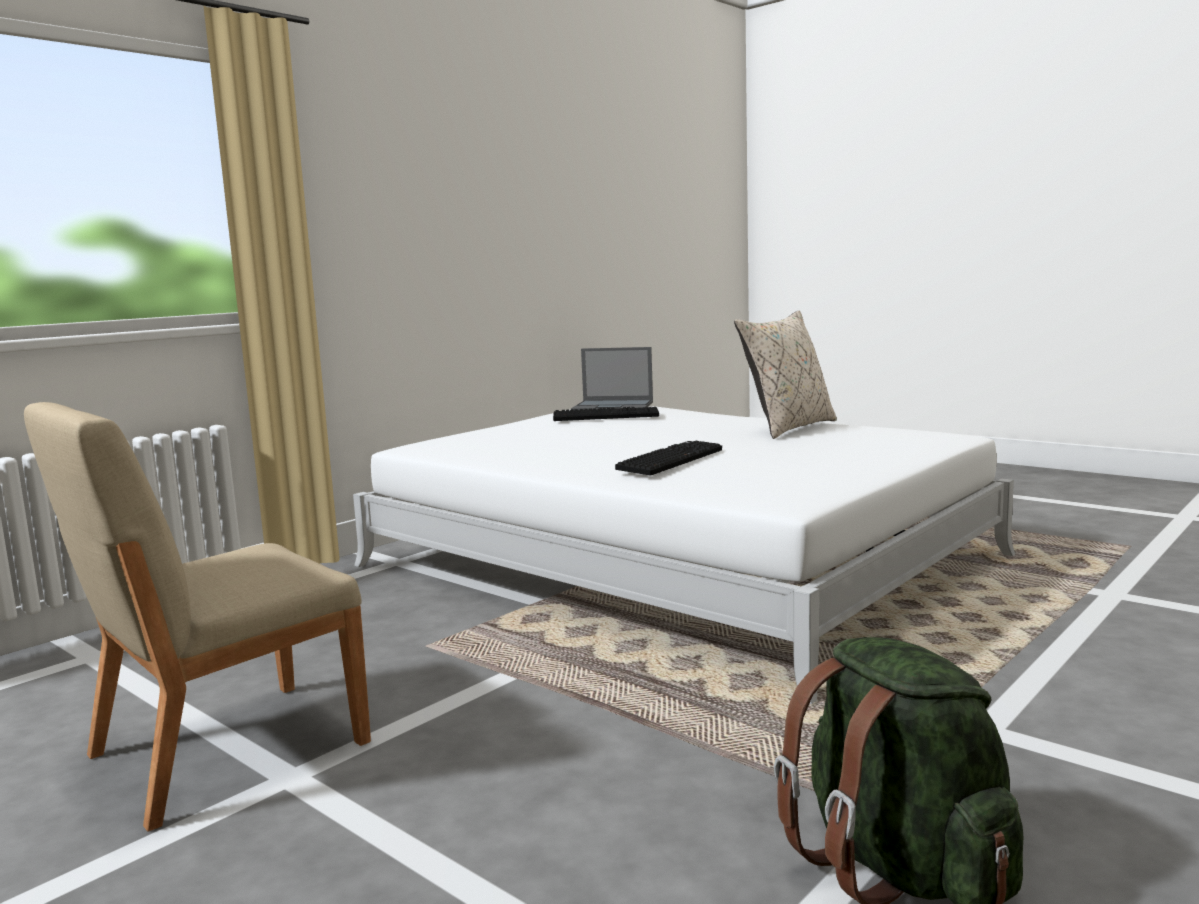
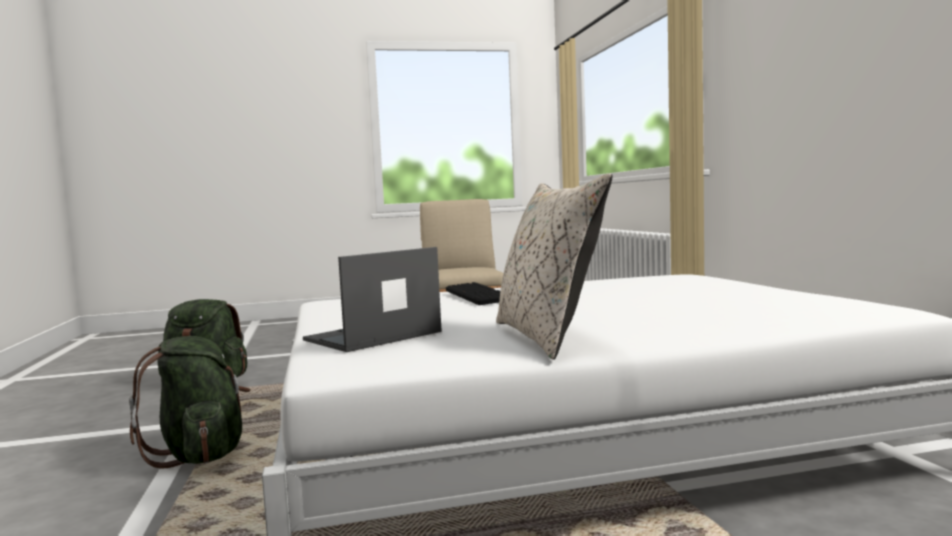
camera: 125 degrees right, 5 degrees down
(606, 416) = (741, 298): keyboard -> none
(614, 406) = (828, 304): laptop -> laptop (372, 336)
(1007, 664) = (200, 455): none -> green backpack

